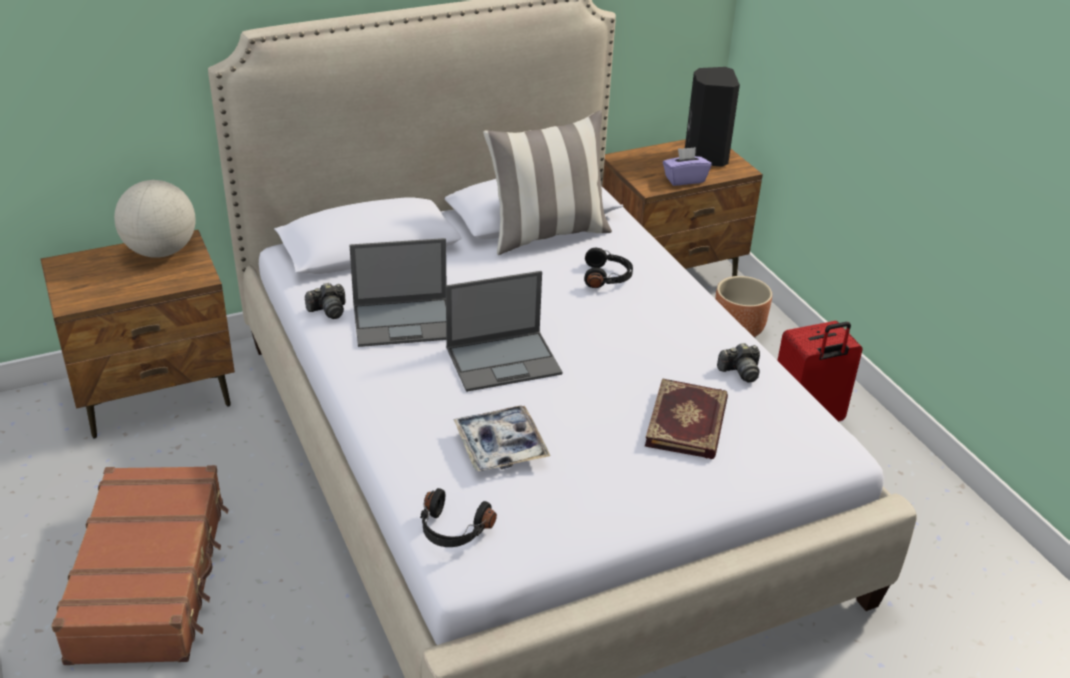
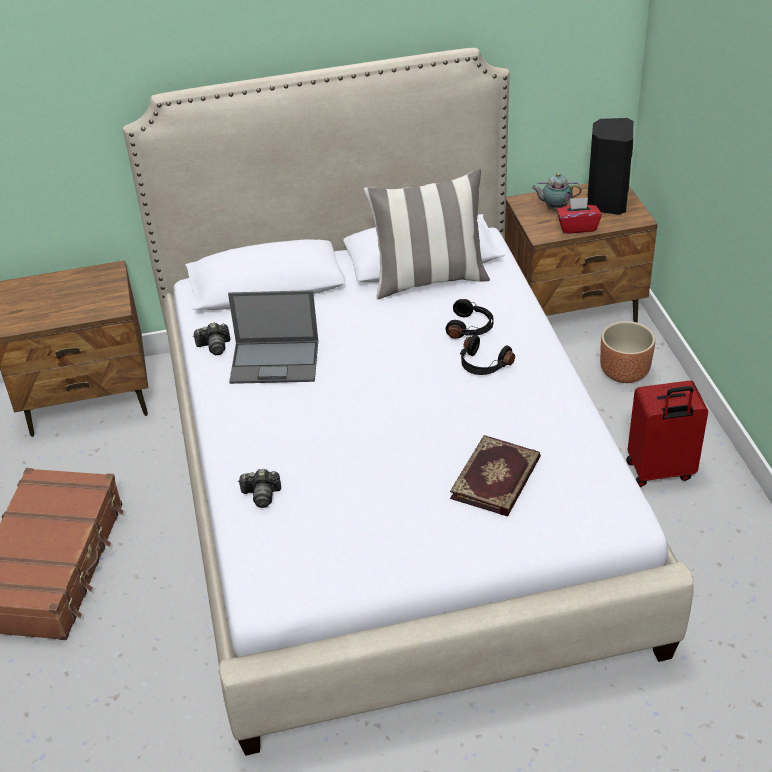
camera: 15 degrees right, 5 degrees up
(161, 251) = (89, 280): globe -> none
(452, 530) = (260, 562): black headphones -> black headphones (483, 365)
(500, 446) = (323, 488): tray -> none
(504, 360) = (352, 406): laptop -> none
(655, 164) = (554, 209): none -> teapot
(684, 179) = (577, 227): purple tissue box -> red tissue box
(740, 372) = (562, 432): camera -> camera (261, 495)

